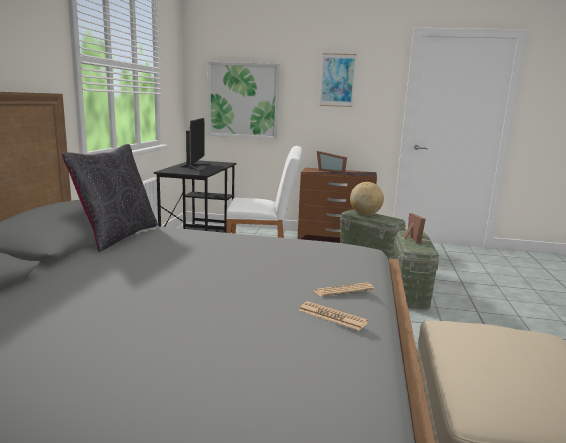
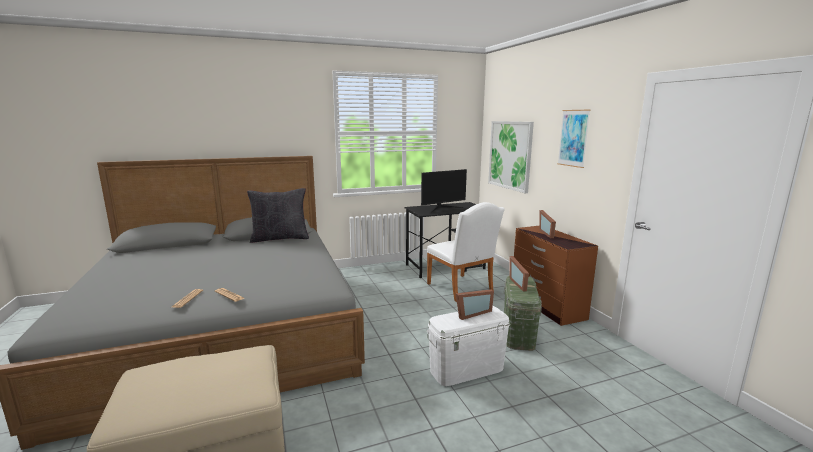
camera: 60 degrees right, 0 degrees up
(365, 214) = (520, 283): globe -> picture frame
(409, 293) = (467, 369): green storage box -> white storage box

